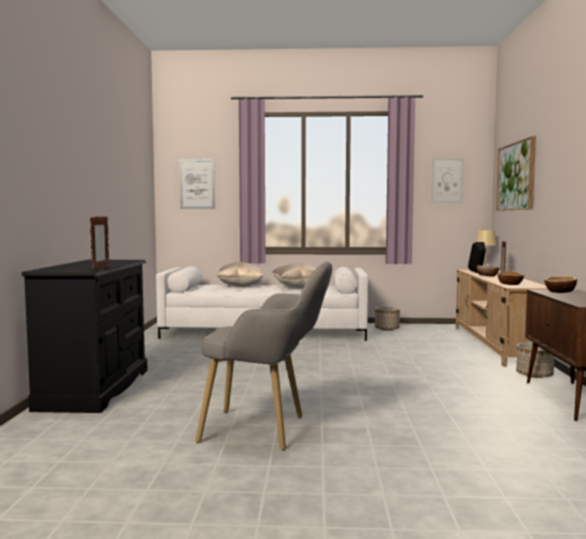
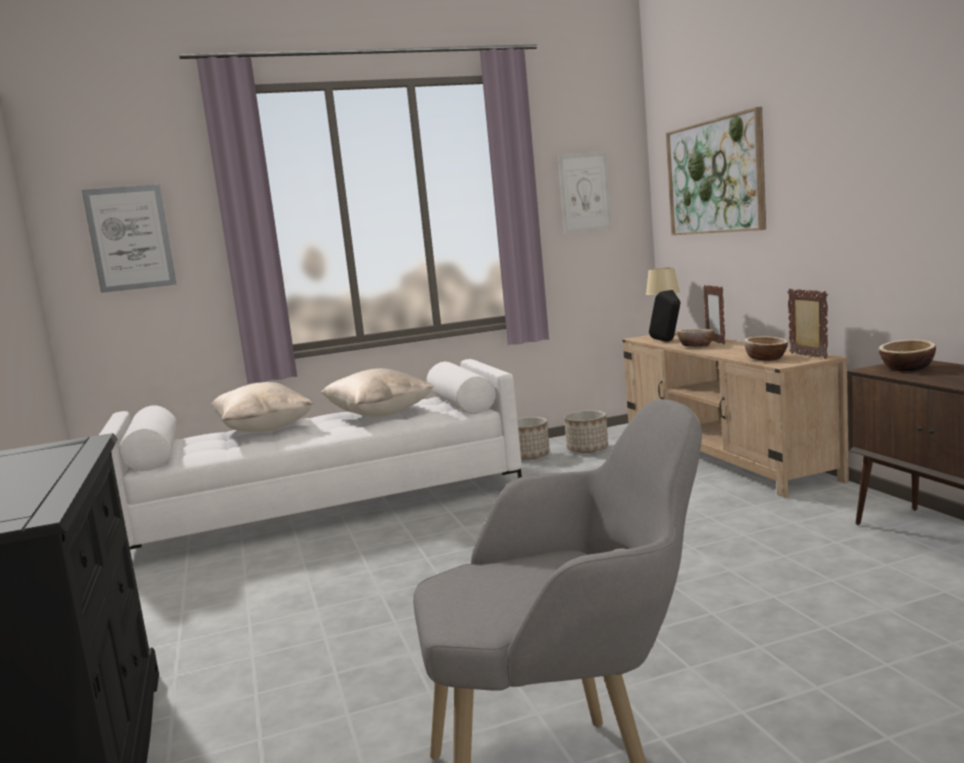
camera: 20 degrees left, 5 degrees up
(100, 268) = (55, 500): picture frame -> picture frame (808, 356)
(534, 375) = (844, 504): planter -> planter (587, 449)

